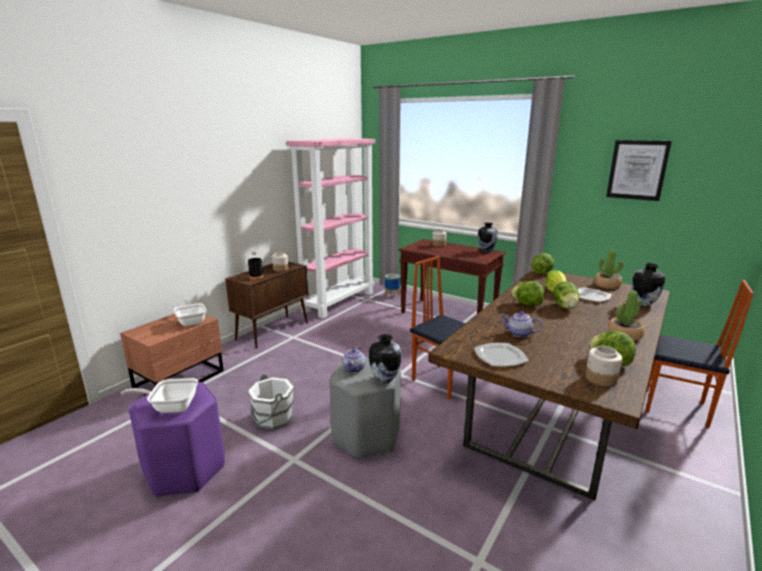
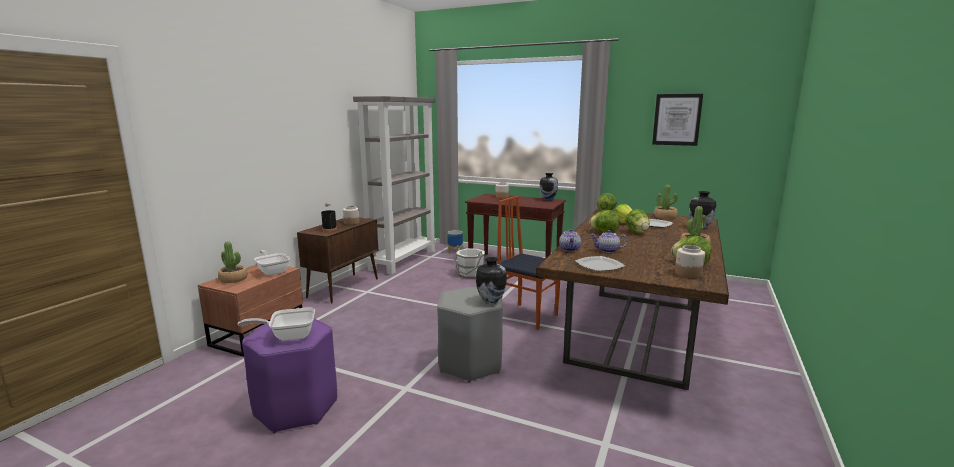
camera: 10 degrees left, 5 degrees down
(153, 328) = (233, 279): none -> potted plant
(273, 418) = (372, 358): white bucket -> white bucket (470, 274)
(339, 301) = (403, 260): pink bookcase -> grey bookcase
(354, 369) = (458, 296): teapot -> teapot (570, 249)
(675, 408) = (733, 320): chair -> none

